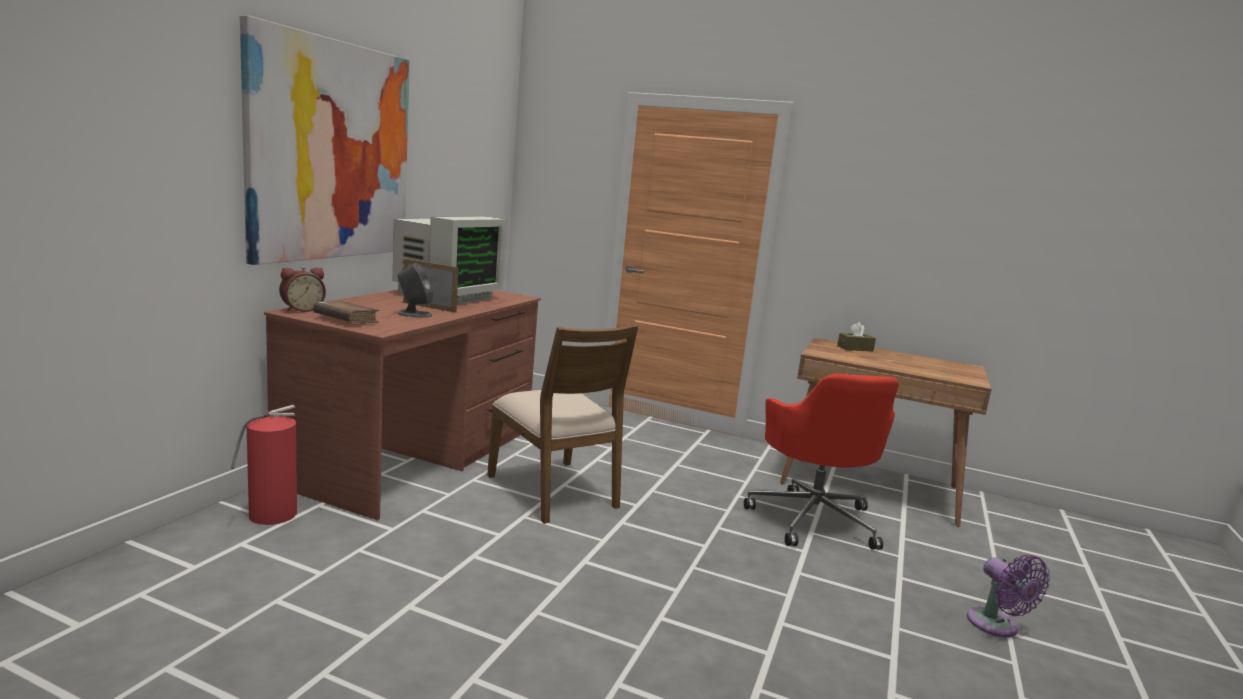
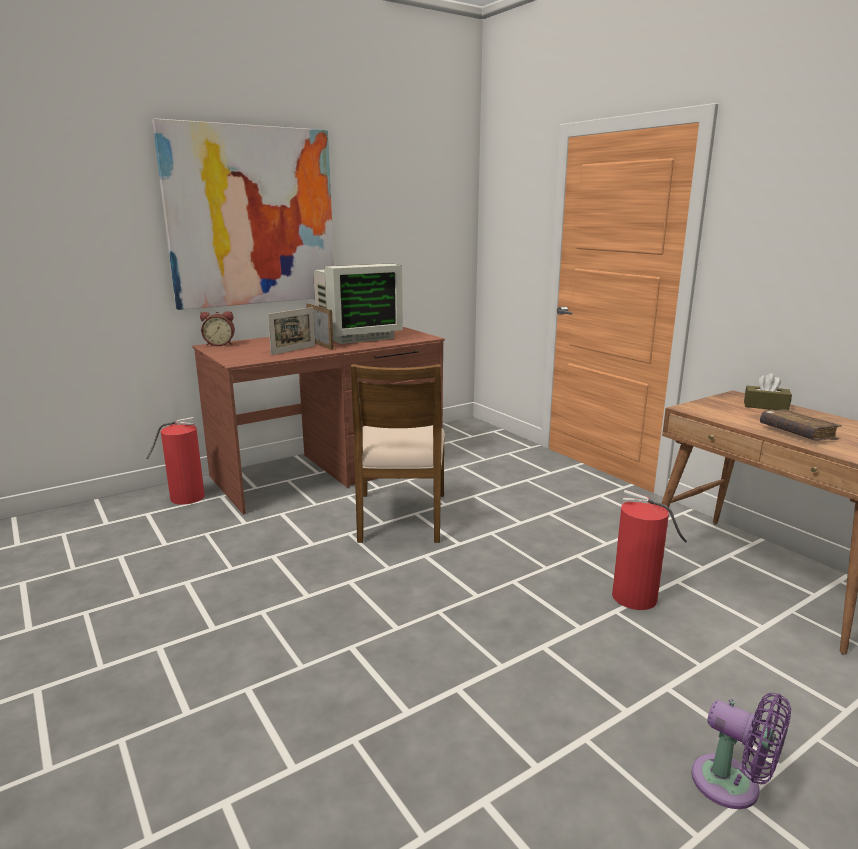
camera: 35 degrees right, 5 degrees up
(346, 320) = (231, 353): brown book -> brown book (797, 433)
(414, 314) = (293, 350): grey speaker -> picture frame
(813, 519) = (637, 597): red office chair -> fire extinguisher
(996, 626) = (732, 786): purple fan -> purple fan turned 60 degrees counterclockwise

